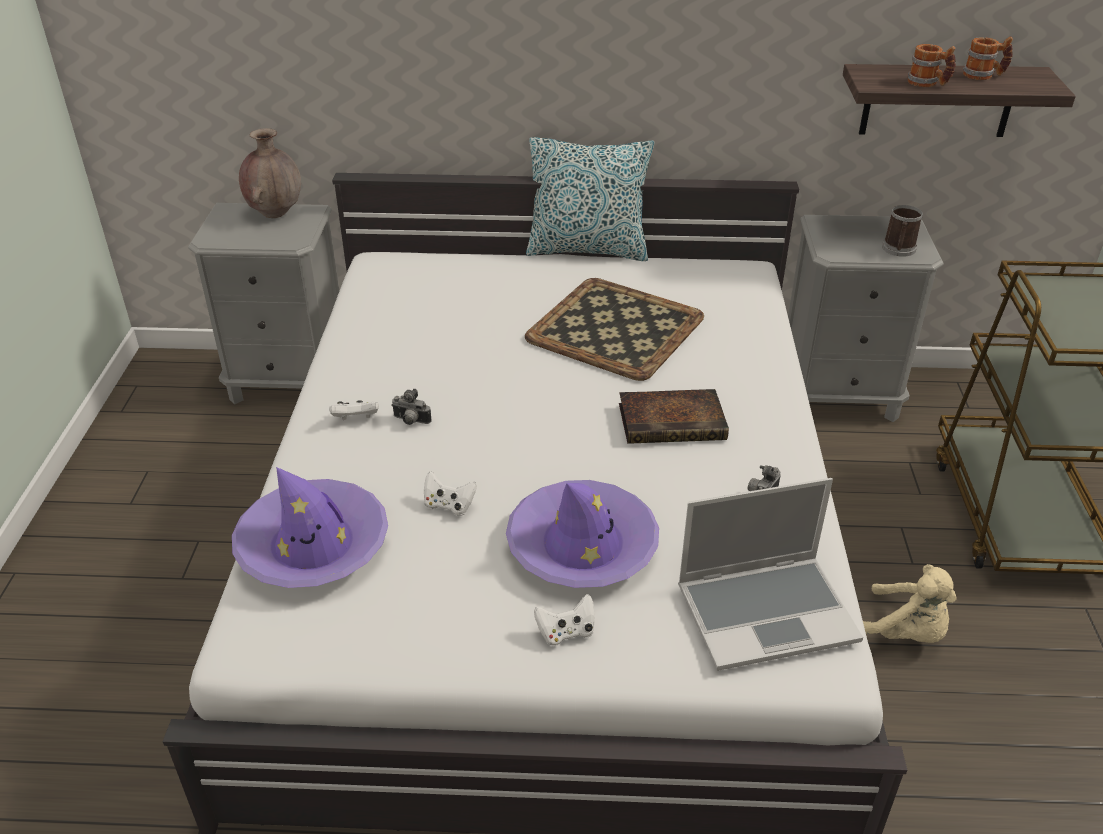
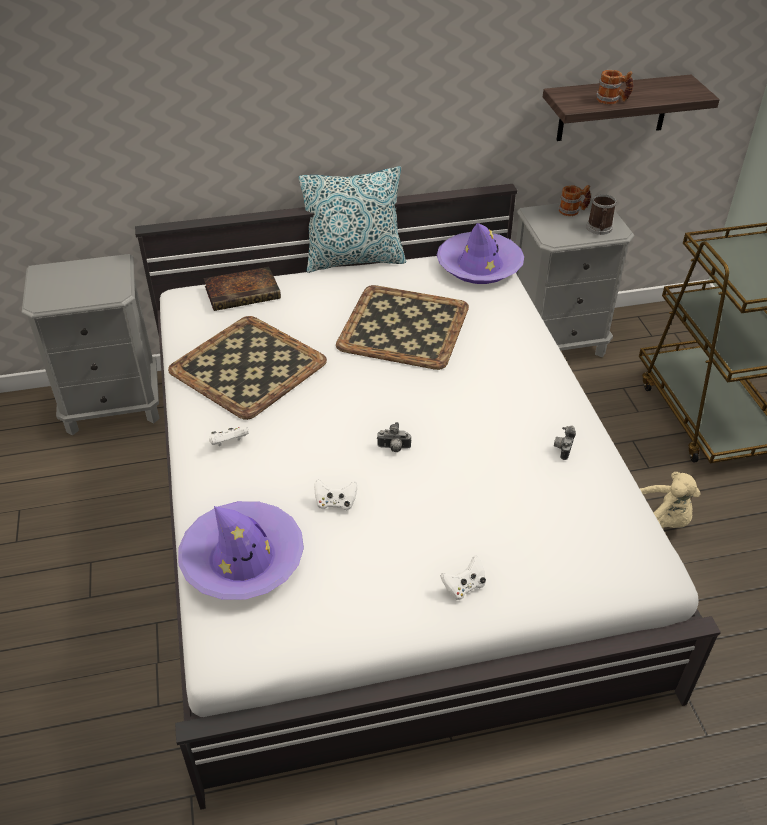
camera: 15 degrees left, 5 degrees up
(275, 213) = (87, 268): brown vase -> none
(410, 421) = (274, 437): camera -> camera (393, 448)
(412, 342) = (246, 366): none -> tray
(582, 546) = (449, 515): purple hat -> purple hat (479, 266)
(674, 422) = (478, 399): book -> book (244, 292)
(767, 612) = (600, 539): laptop -> none
(984, 75) = (649, 88): mug -> mug (573, 211)

